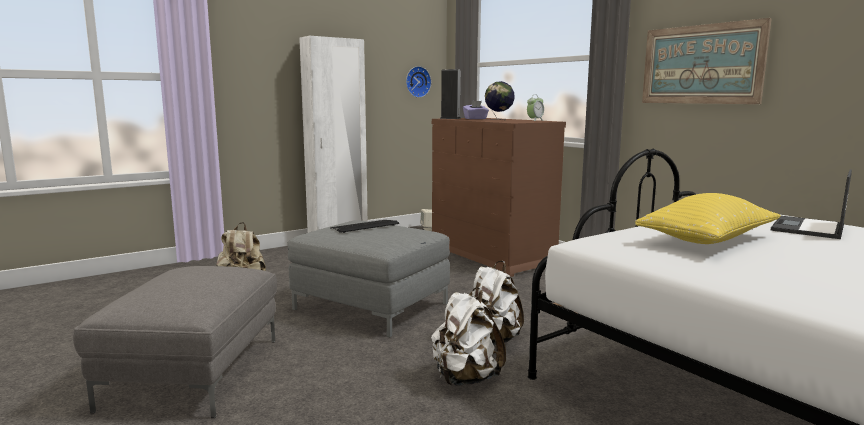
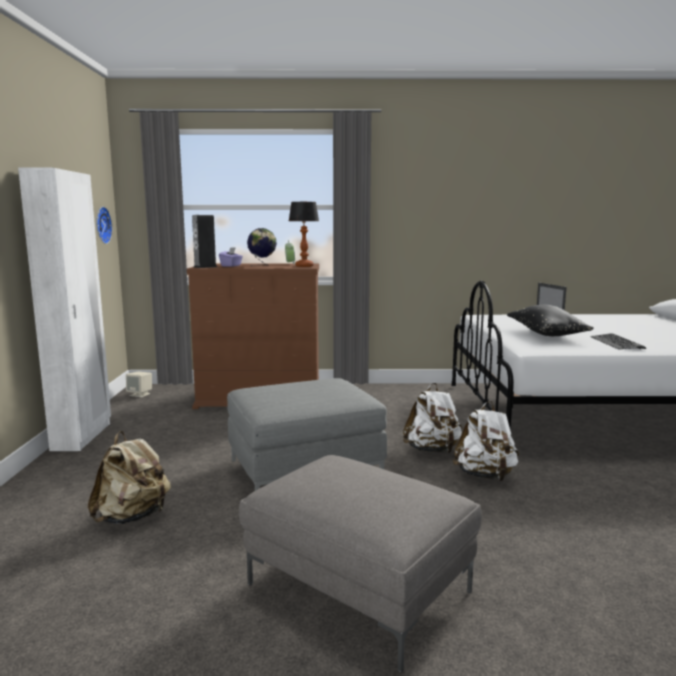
camera: 55 degrees left, 0 degrees up
(364, 227) = (284, 390): keyboard -> keyboard (616, 343)
(523, 121) = (304, 266): none -> table lamp
(701, 64) = (424, 217): picture -> none
(707, 240) = (546, 334): yellow pillow -> black pillow

